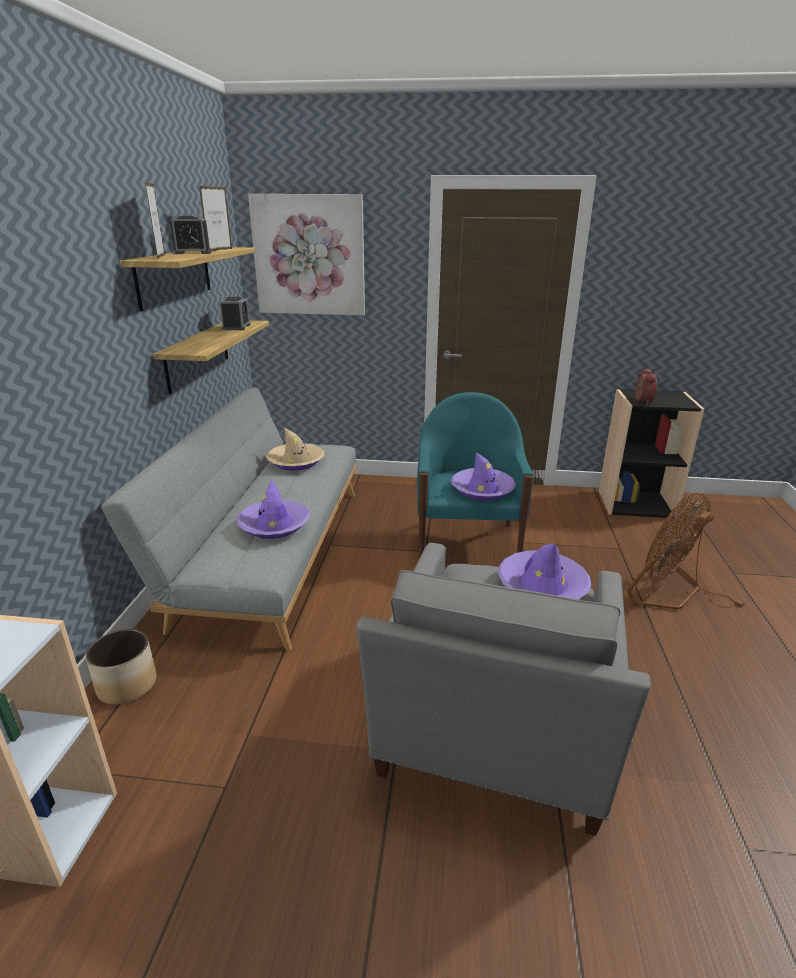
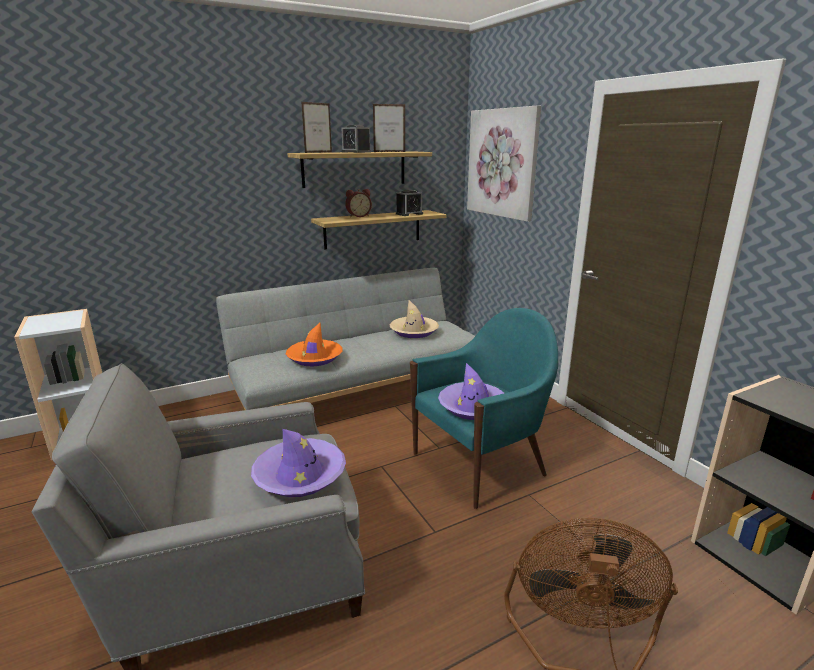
camera: 55 degrees right, 5 degrees down
(127, 684) = (194, 409): planter -> none
(274, 525) = (314, 358): purple hat -> orange hat
(641, 401) = (766, 397): alarm clock -> alarm clock (358, 216)

